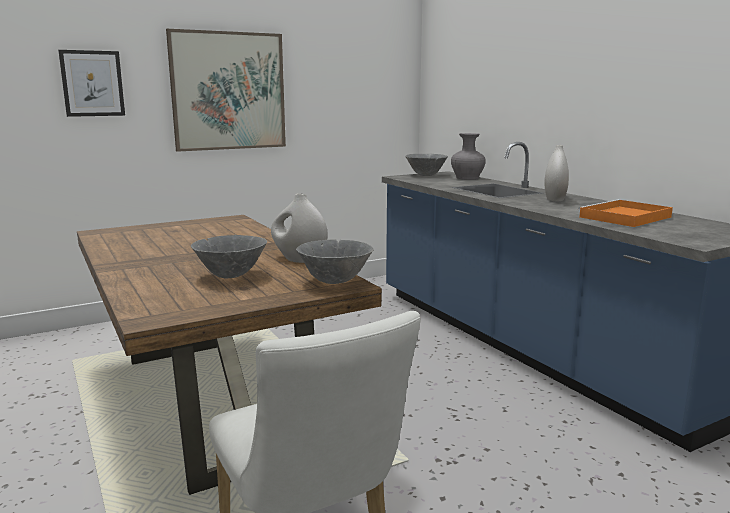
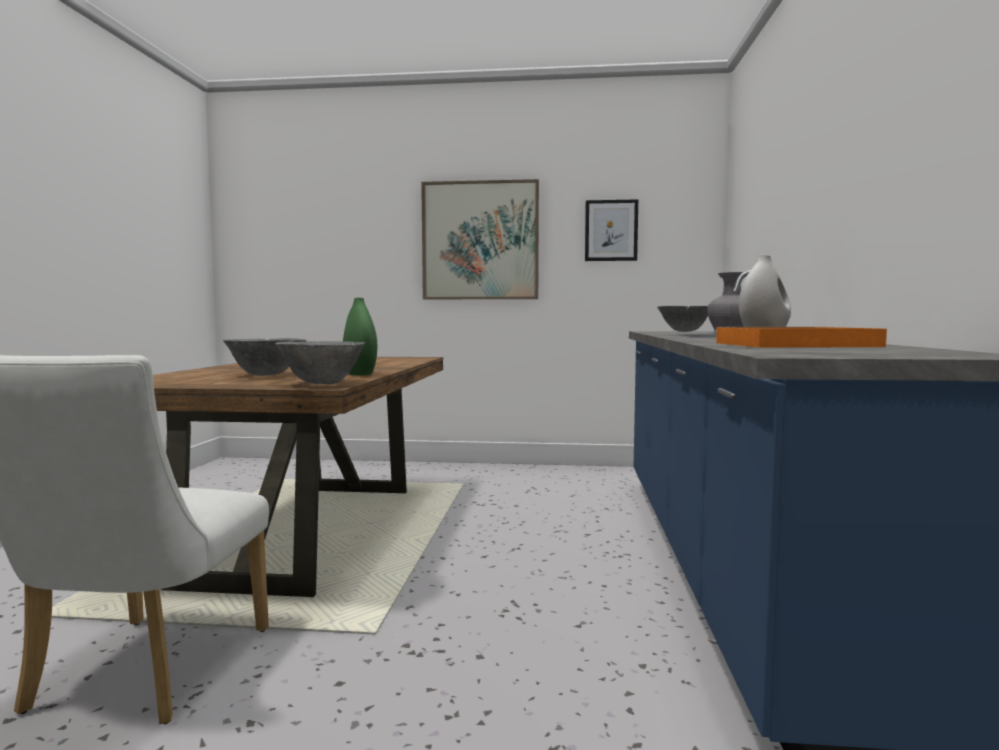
camera: 35 degrees right, 10 degrees down
(92, 83) = (355, 235): picture -> picture (611, 230)
(299, 260) = (359, 374): white vase -> green vase

